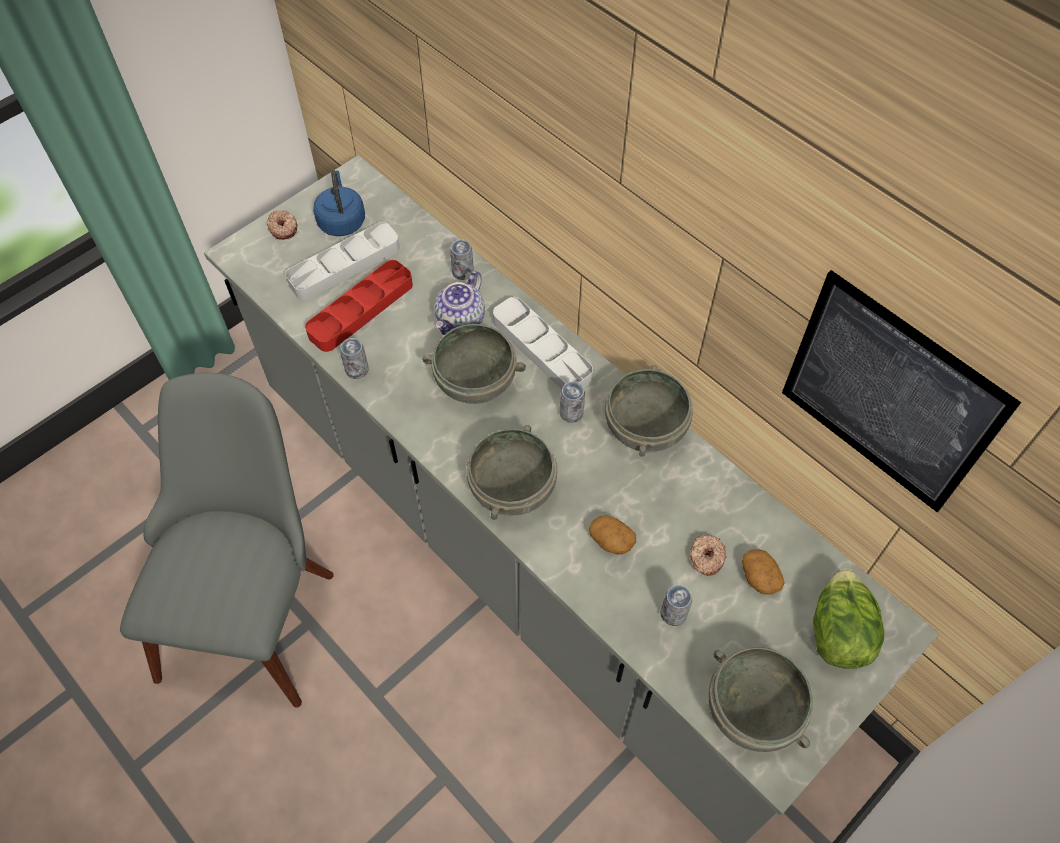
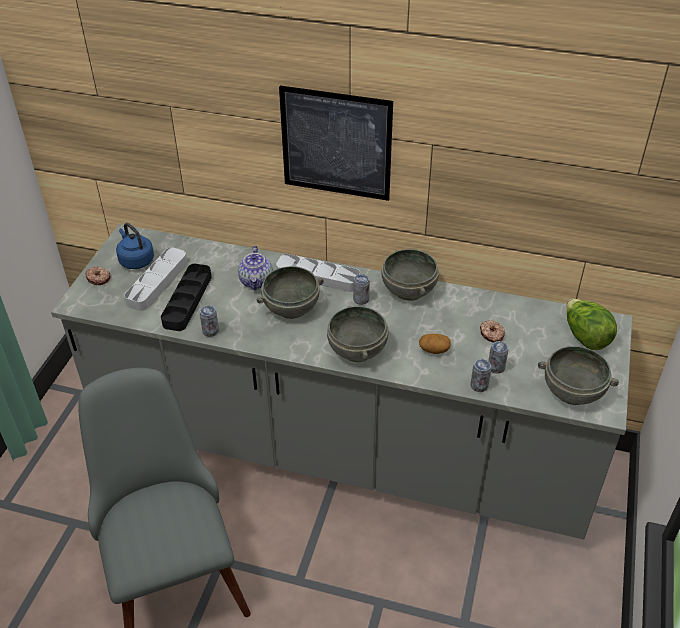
camera: 30 degrees left, 15 degrees down
(361, 309) = (187, 300): red tray -> black tray
(463, 272) = (238, 257): can -> can (479, 386)
(759, 577) = (526, 331): potato -> none
(888, 395) = (559, 171): picture -> picture (336, 144)

